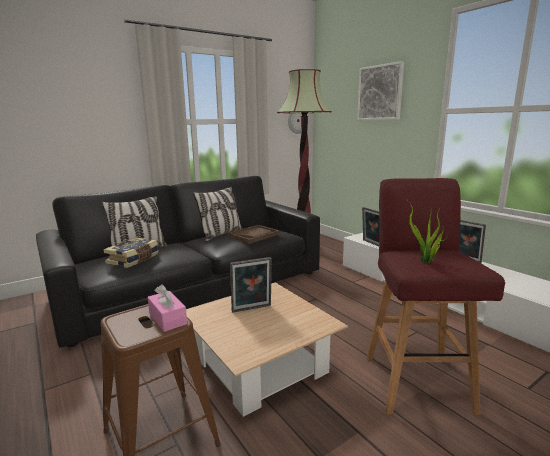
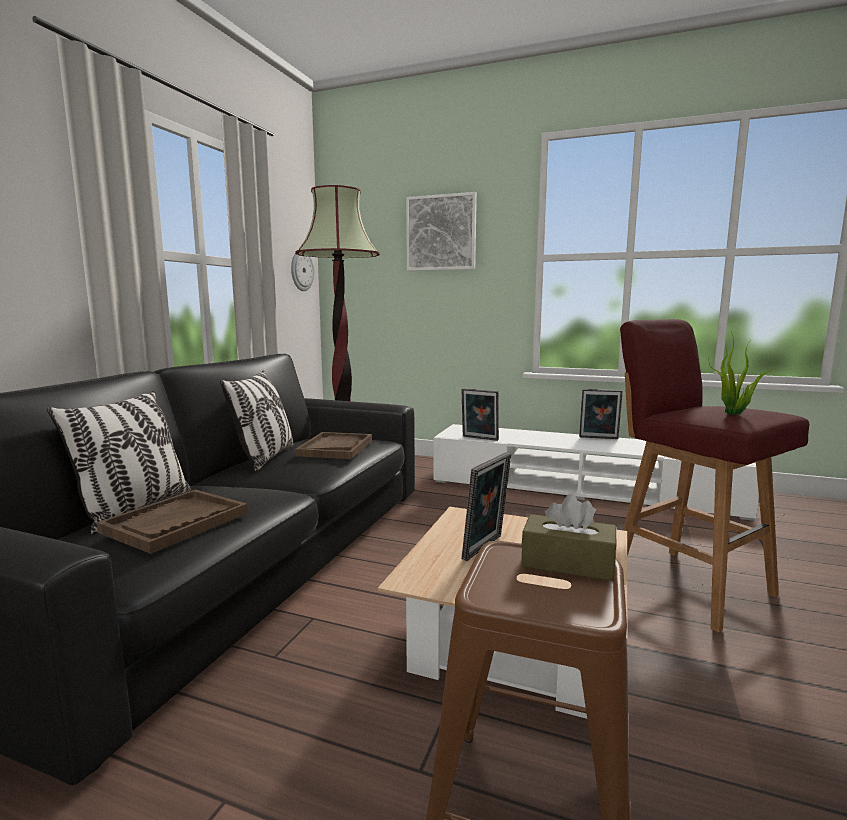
camera: 35 degrees left, 5 degrees down
(134, 259) = (176, 523): book -> brown tray
(167, 318) = (568, 563): pink tissue box -> brown tissue box

